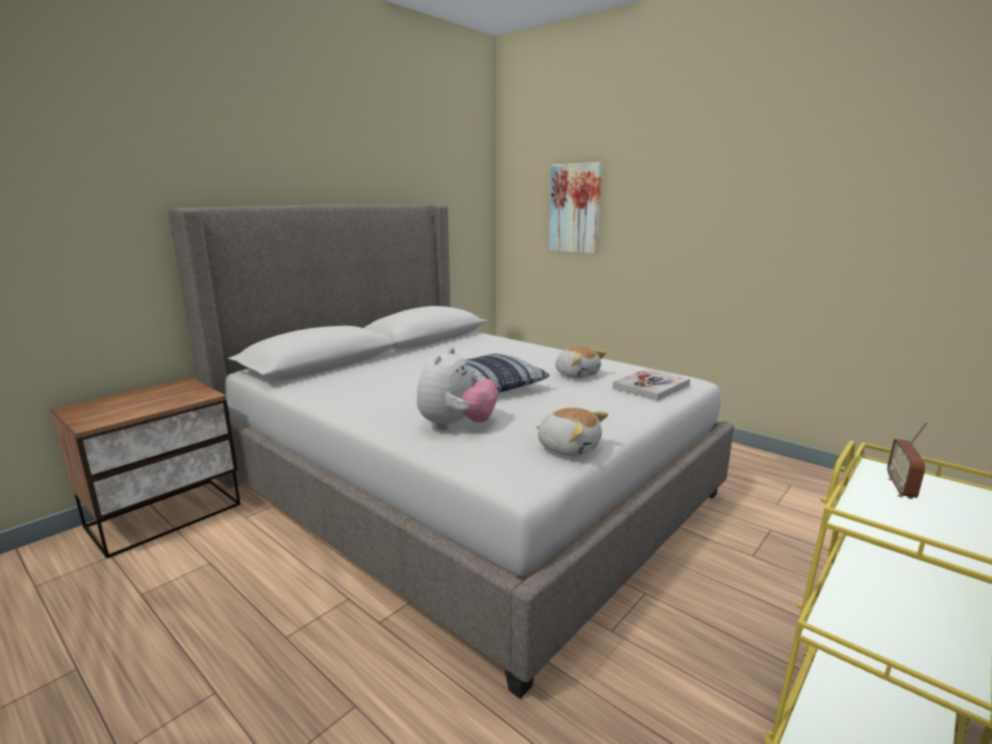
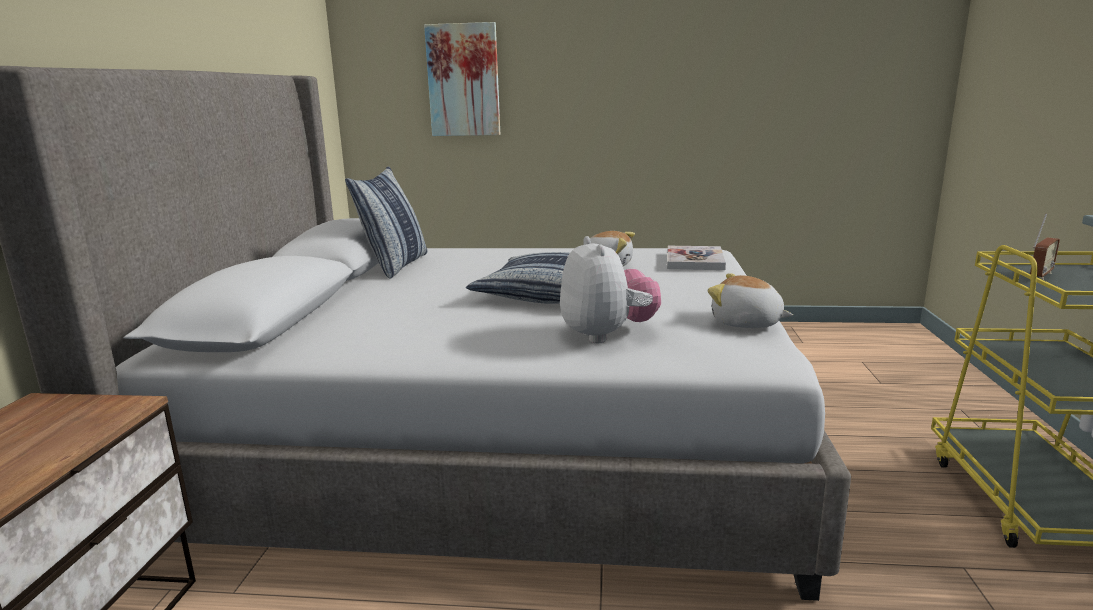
camera: 35 degrees left, 0 degrees up
(447, 344) = (395, 265): none -> pillow
(568, 447) = (746, 323): plush toy -> plush toy turned 150 degrees counterclockwise
(900, 488) = (1040, 275): radio -> radio turned 120 degrees counterclockwise

